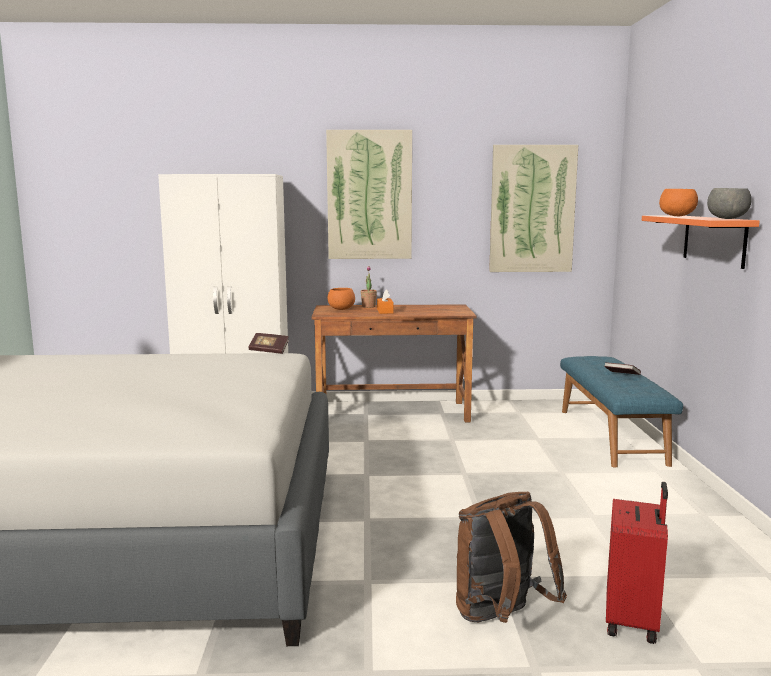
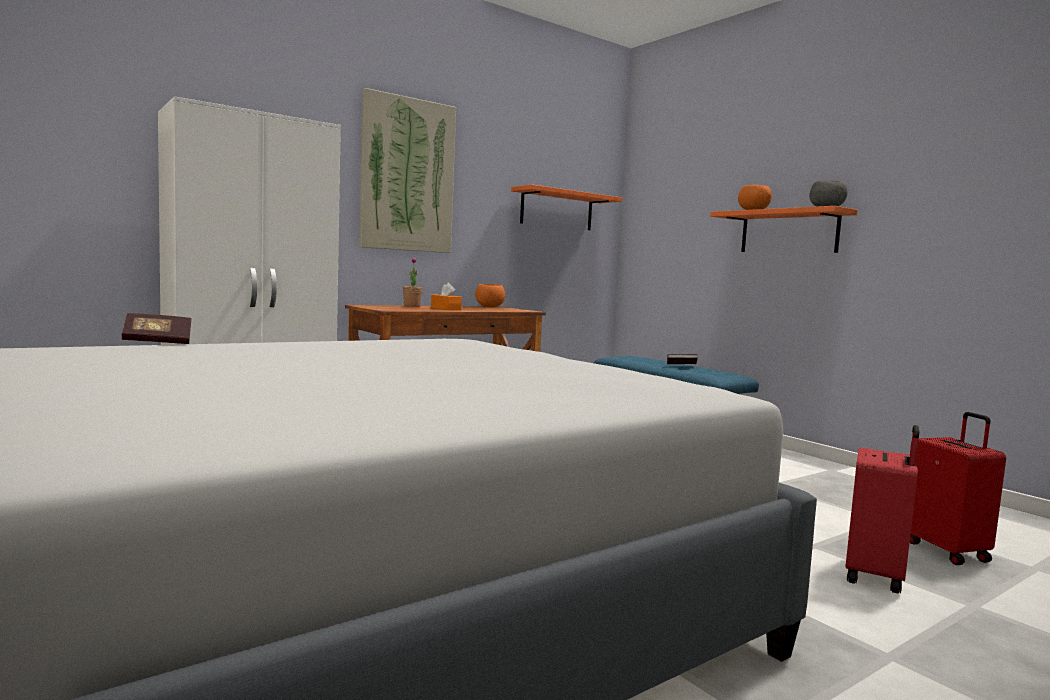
camera: 35 degrees left, 5 degrees down
(269, 351) = (432, 336): book -> book (157, 342)
(341, 309) = (391, 307): orange bowl -> orange bowl (489, 307)
(501, 618) = (876, 576): brown backpack -> red suitcase
(532, 209) = (557, 210): picture -> orange shelf

